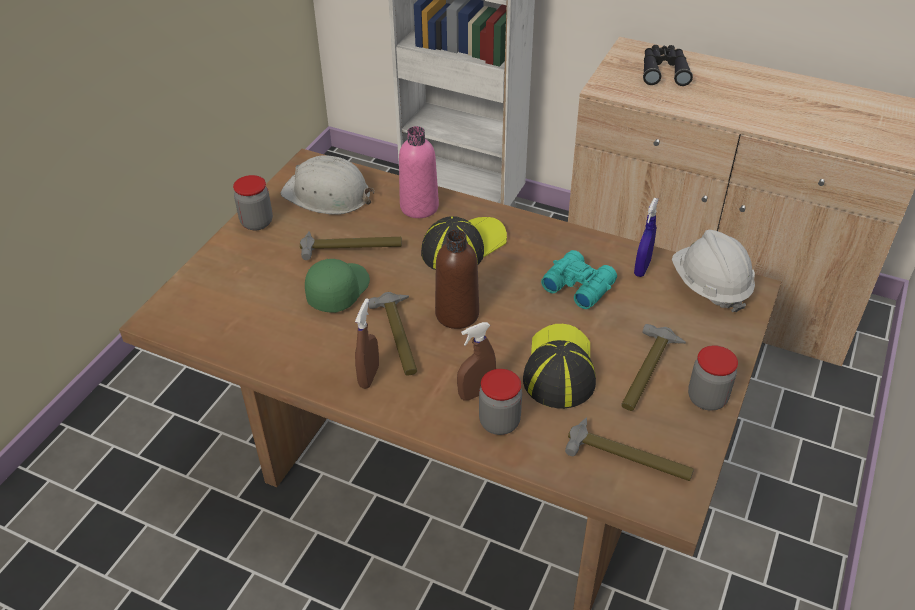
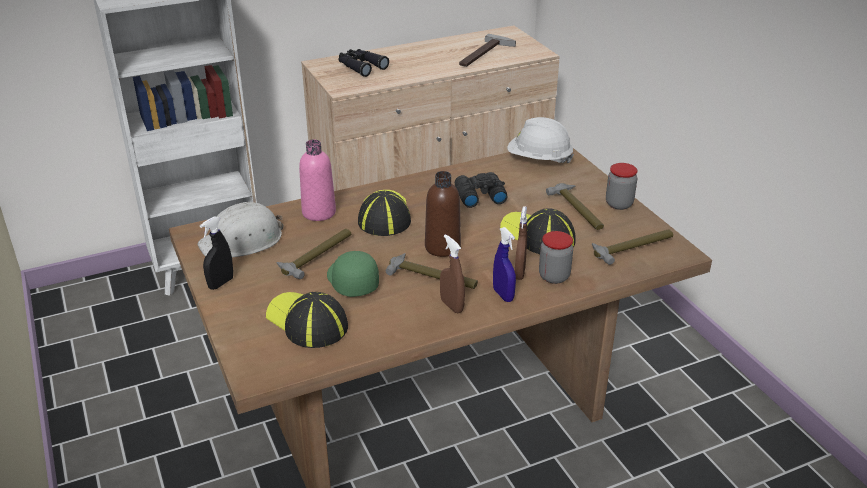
camera: 50 degrees left, 10 degrees down
(253, 302) = (307, 322): none -> cap
(257, 222) = (221, 283): jar -> black spray bottle
(578, 285) = (479, 196): turquoise binoculars -> black binoculars
(642, 268) = (495, 170): blue spray bottle -> blue spray bottle (503, 295)
(825, 123) = (485, 54): none -> hammer

